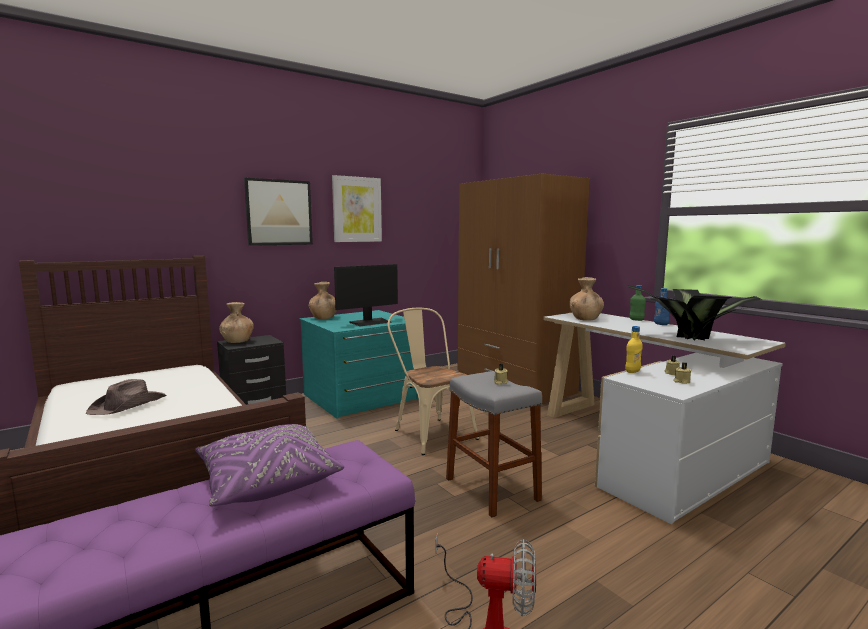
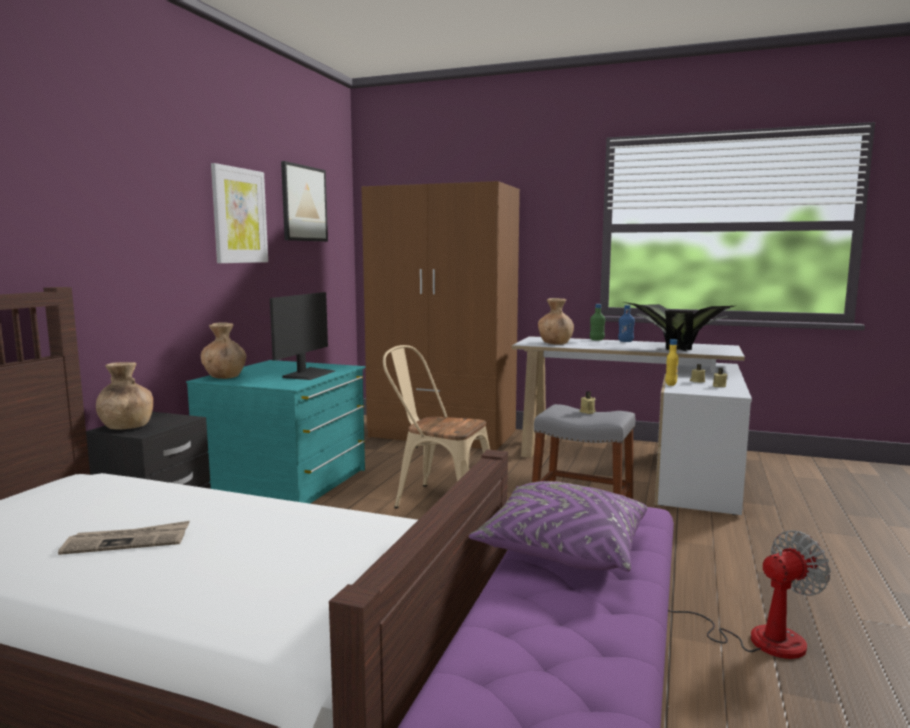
camera: 35 degrees left, 0 degrees up
(129, 405) = (128, 541): brown hat -> newspaper
(279, 212) = (151, 216): picture -> picture (304, 203)

